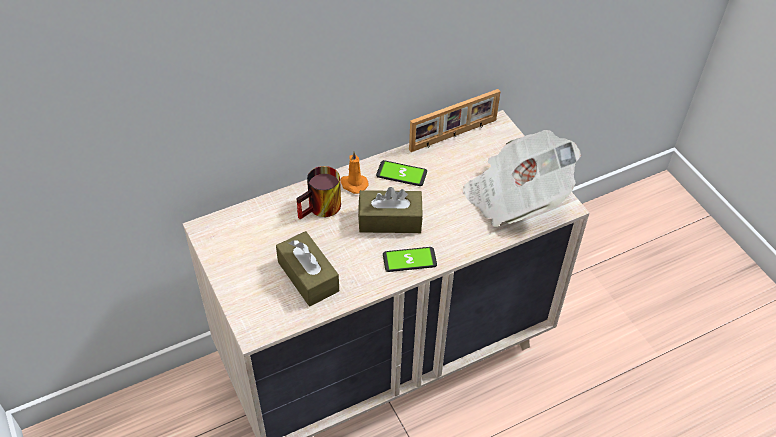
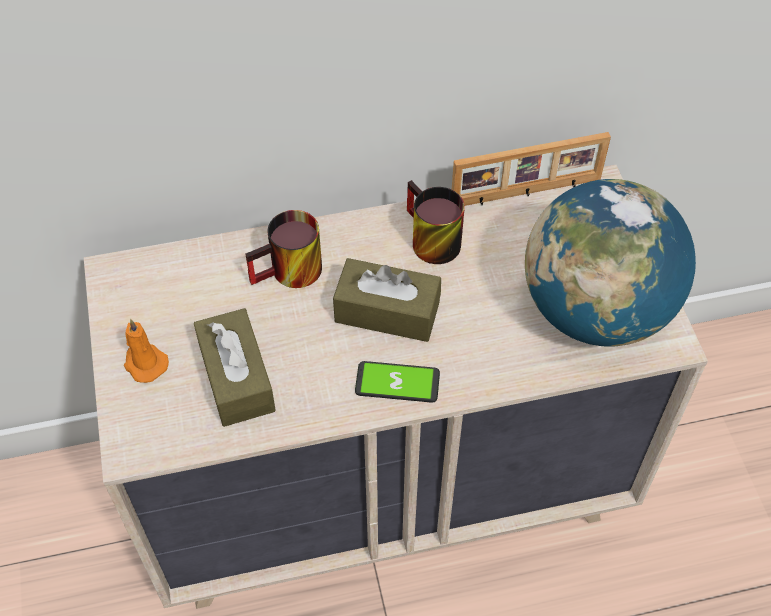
camera: 15 degrees right, 5 degrees up
(353, 184) = (349, 243): orange candle -> orange candle (144, 363)
(401, 174) = (427, 240): phone -> mug
(516, 196) = (595, 310): newspaper -> globe

